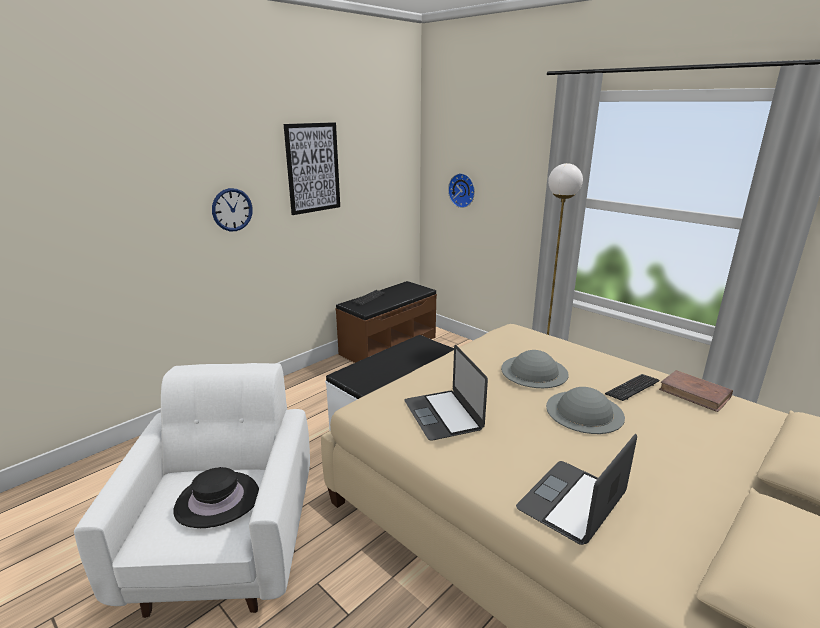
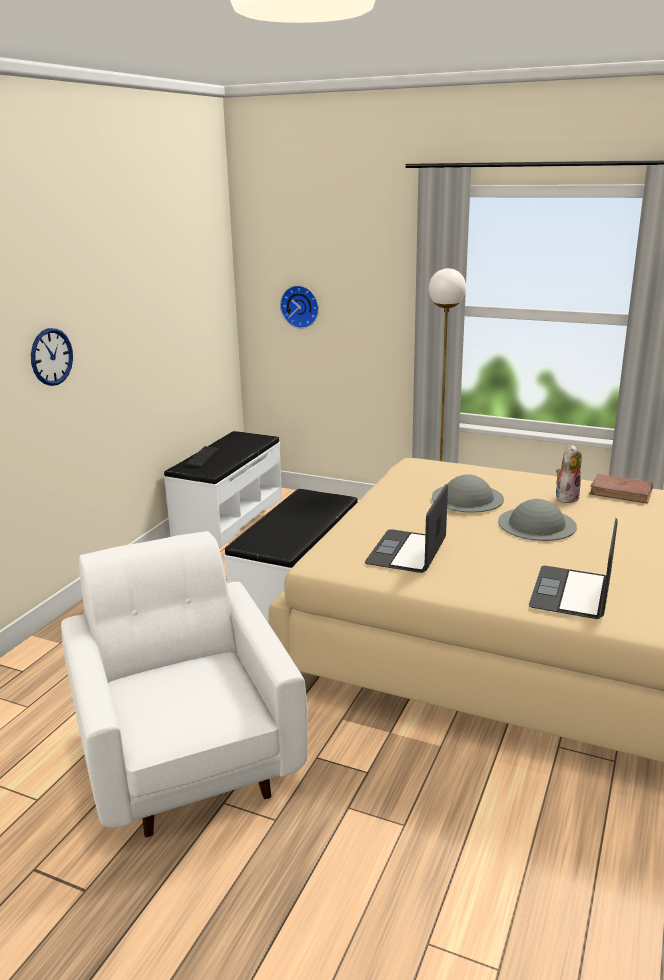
camera: 20 degrees left, 0 degrees up
(217, 501) = (200, 689): black hat -> none
(313, 168) = (129, 293): picture -> none
(388, 345) = (228, 517): brown bench -> white bench
(443, 414) = (407, 551): laptop -> laptop turned 60 degrees clockwise
(632, 388) = (566, 497): keyboard -> plush toy

